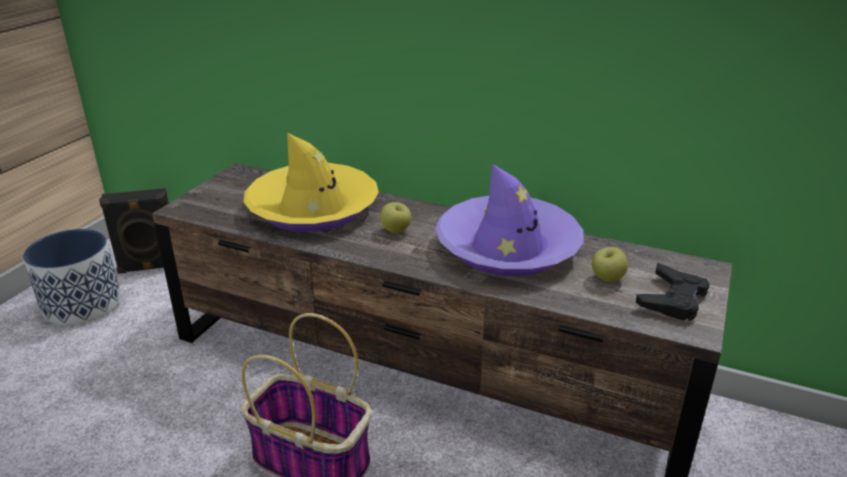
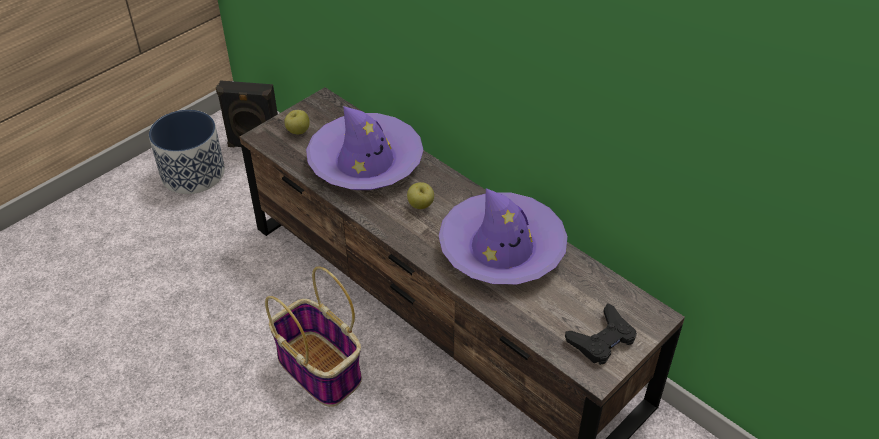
camera: 20 degrees right, 15 degrees up
(313, 208) = (365, 162): yellow hat -> purple hat
(607, 279) = (563, 304): apple -> apple (298, 131)

